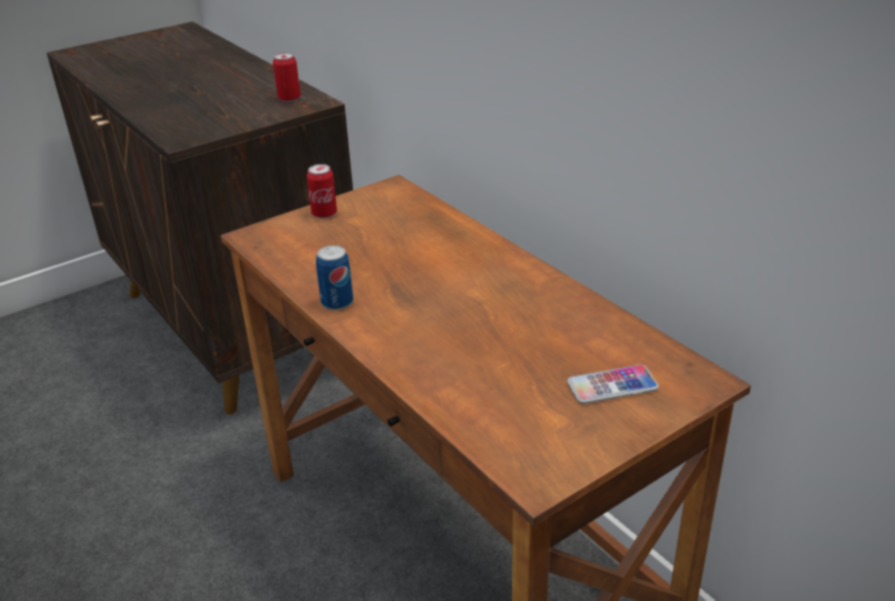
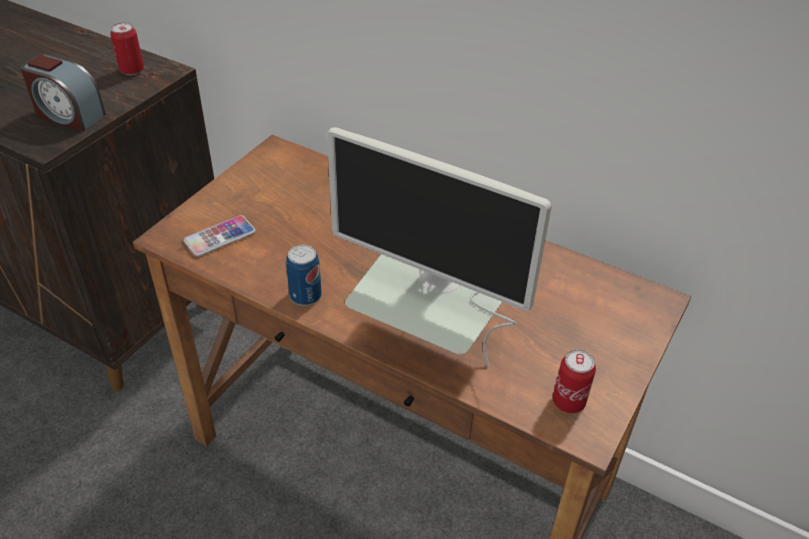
camera: 25 degrees left, 10 degrees up
(214, 123) = (69, 115): none -> alarm clock
(324, 214) = (227, 195): can -> can (568, 402)
(428, 363) = (429, 341): none -> monitor
(612, 386) = (592, 325): phone -> phone (220, 237)

